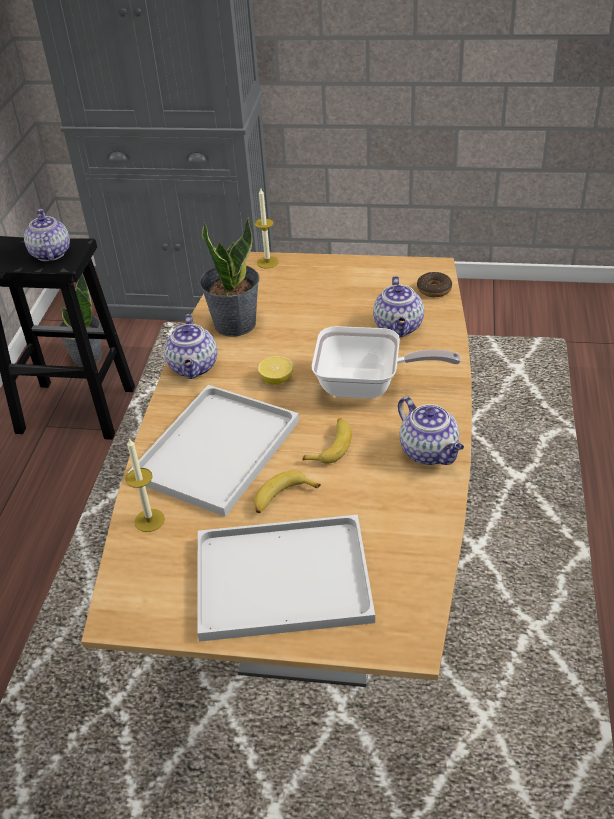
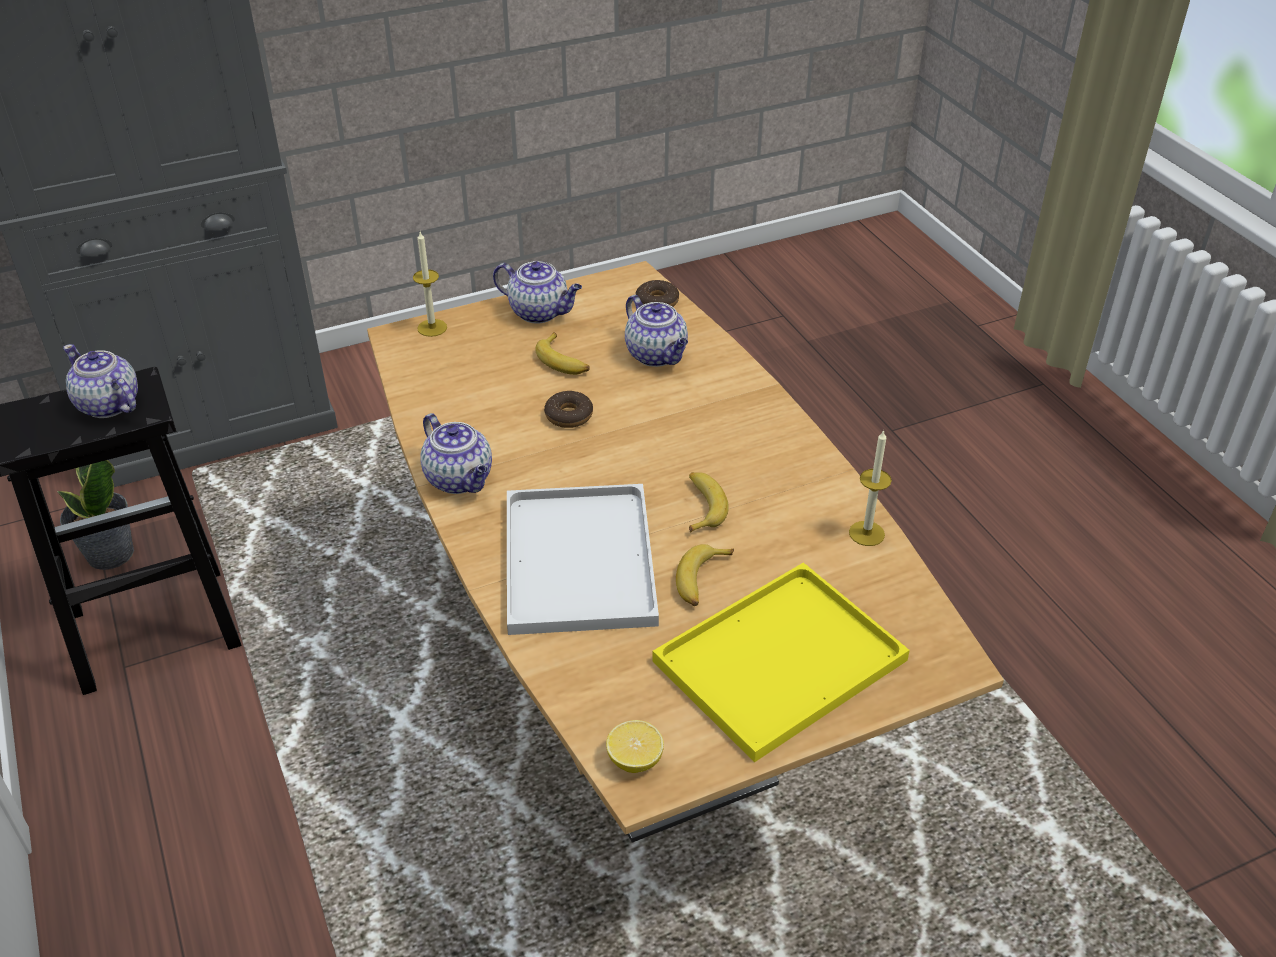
camera: 35 degrees left, 0 degrees up
(149, 520) = (576, 667): candle -> candle (866, 533)
(234, 323) = (461, 412): potted plant -> none
(276, 379) = (574, 458): lemon -> lemon (635, 760)
(286, 577) = (781, 657): white tray -> yellow tray
(300, 349) = (569, 415): none -> donut
(331, 311) = (564, 361): none -> banana
(368, 386) = (682, 429): frying pan -> none
(430, 452) = (808, 474): teapot -> teapot (540, 312)

